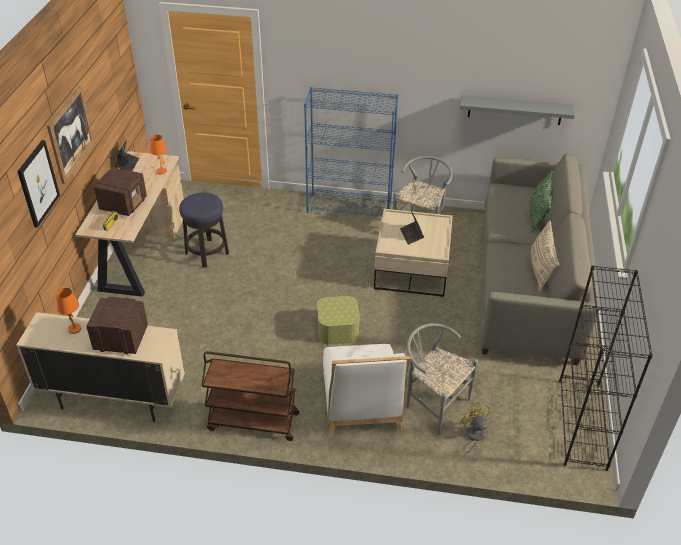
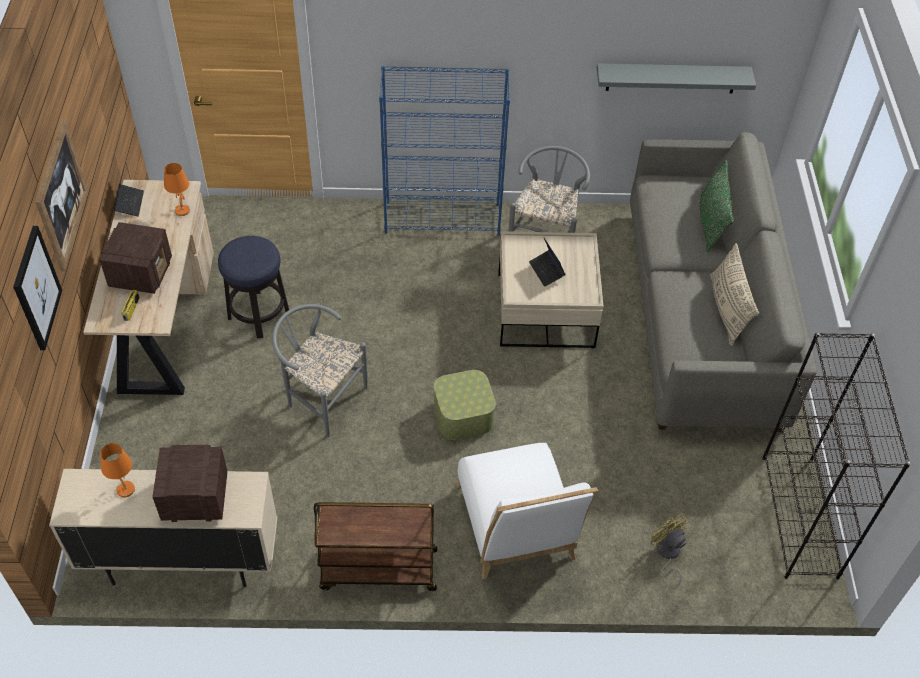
camera: 10 degrees left, 10 degrees up
(432, 403) = (607, 511): grey chair -> grey chair (321, 398)

